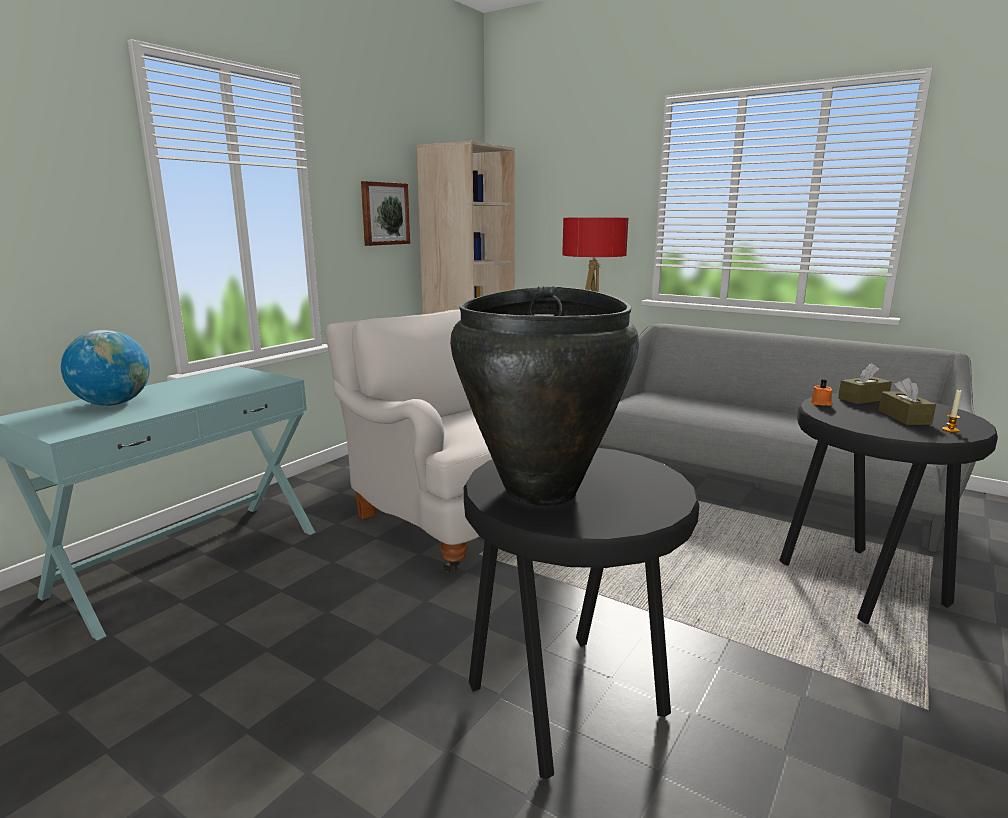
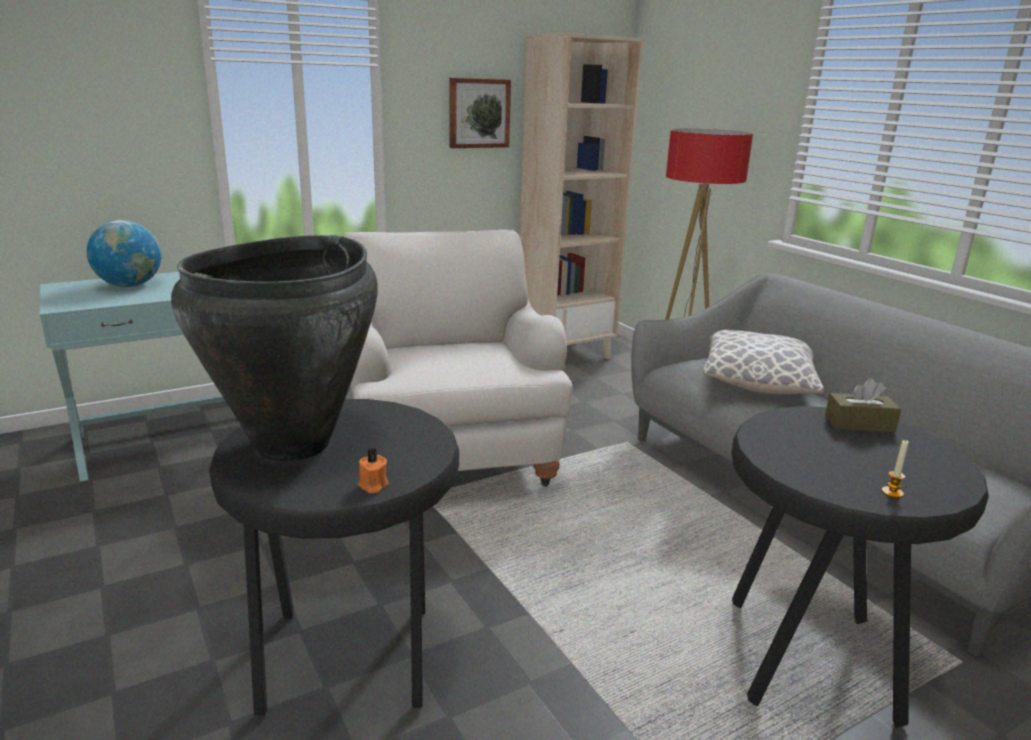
camera: 25 degrees right, 5 degrees up
(695, 404) = (757, 383): none -> pillow
(821, 403) = (786, 418): orange candle -> orange candle (372, 485)
(904, 417) = (862, 461): brown tissue box -> none

